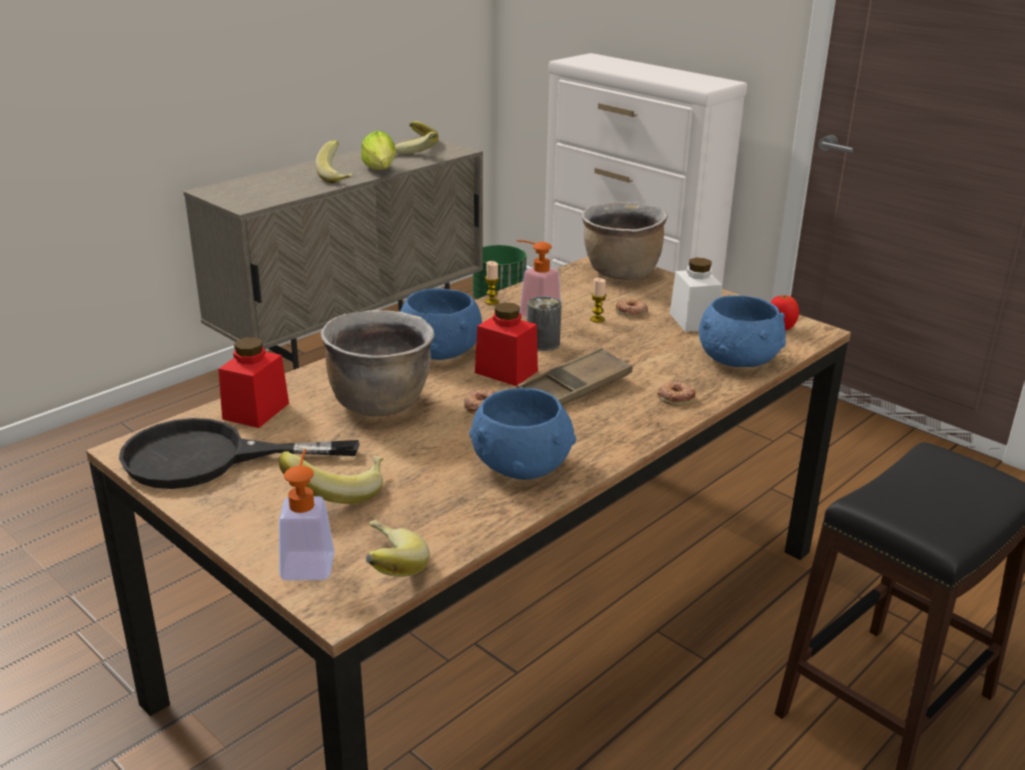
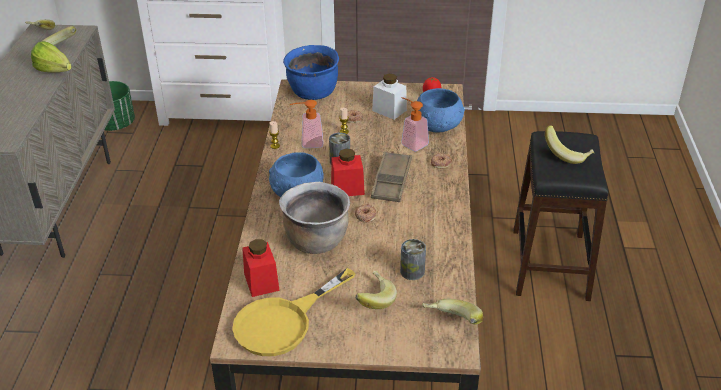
camera: 40 degrees left, 10 degrees up
(208, 458) = (283, 322): black frying pan -> yellow frying pan
(309, 560) = (413, 340): soap dispenser -> soap dispenser (411, 142)
(338, 177) = (33, 89): banana -> banana (567, 154)
(437, 488) = (412, 271): none -> can
(521, 465) = (428, 237): blue bowl -> none
(621, 273) = (313, 93): brown cooking pot -> blue cooking pot

